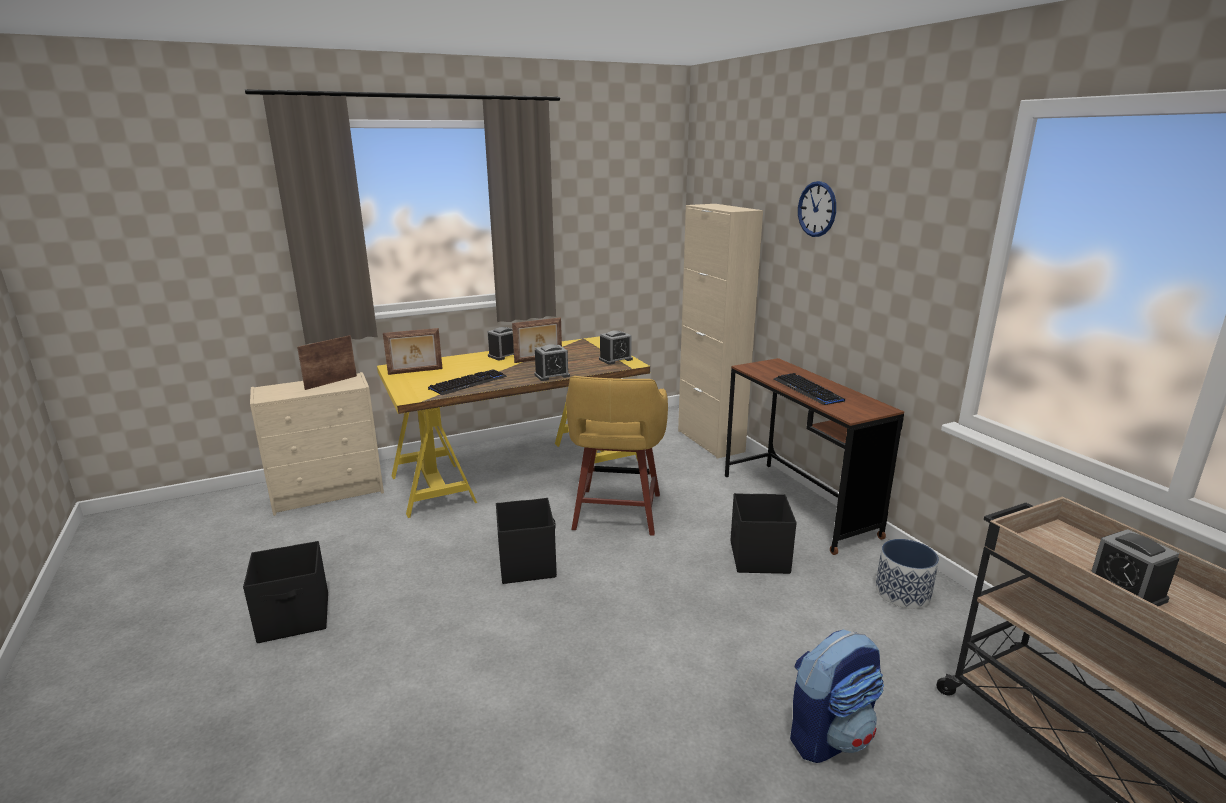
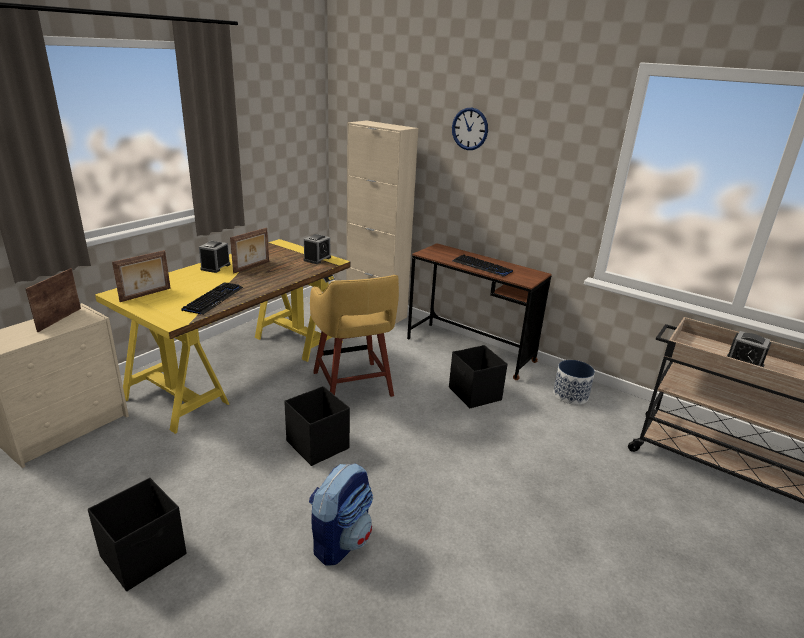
camera: 30 degrees left, 5 degrees up
(552, 375) = (281, 280): alarm clock -> none
(830, 735) = (597, 497): backpack -> backpack (341, 540)

